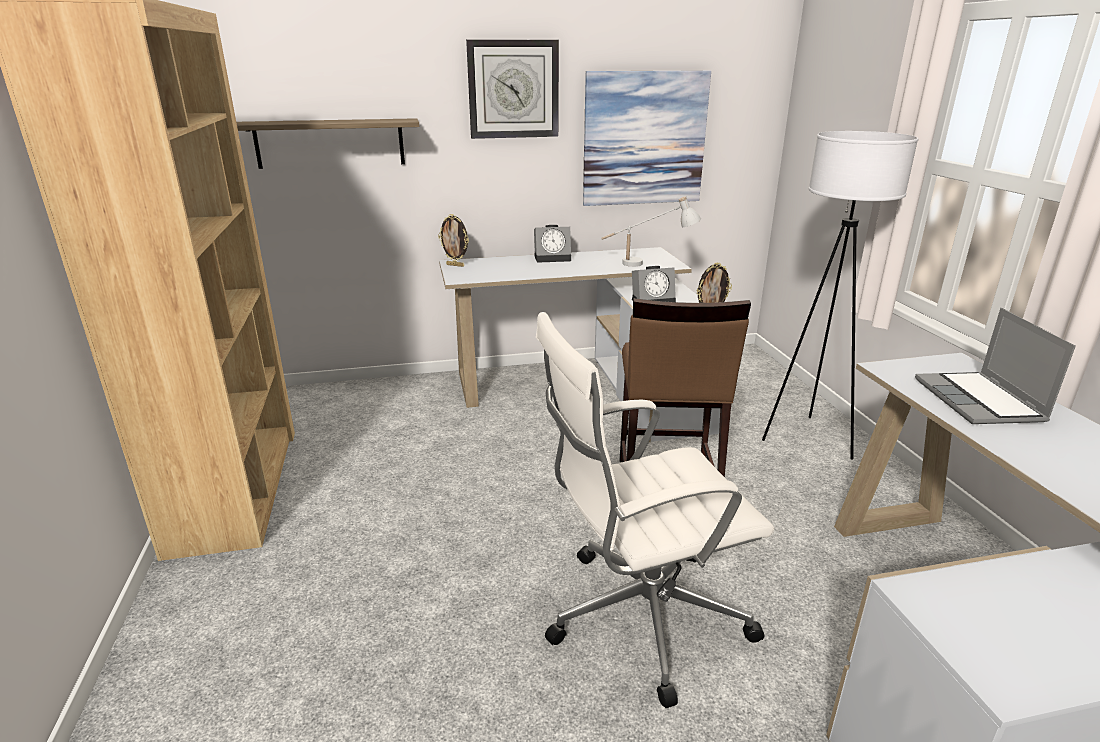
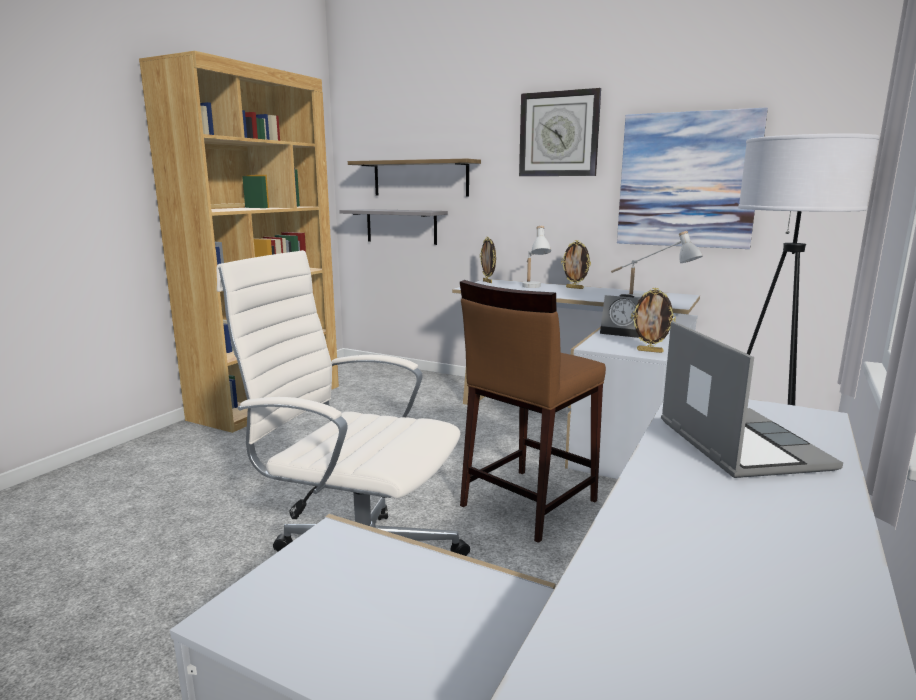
camera: 40 degrees right, 10 degrees down
(307, 207) = (401, 226): none -> grey shelf
(521, 267) = (533, 288): none -> white table lamp
(553, 258) = (575, 288): alarm clock -> picture frame
(980, 401) = (737, 444): laptop -> laptop turned 135 degrees clockwise

